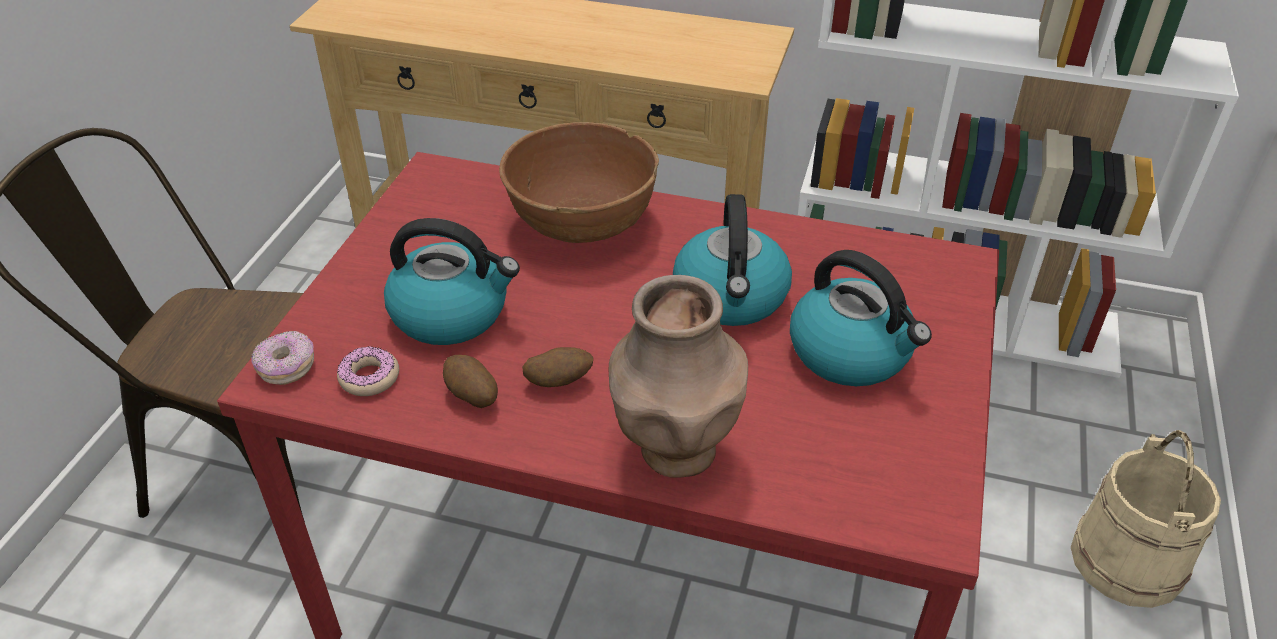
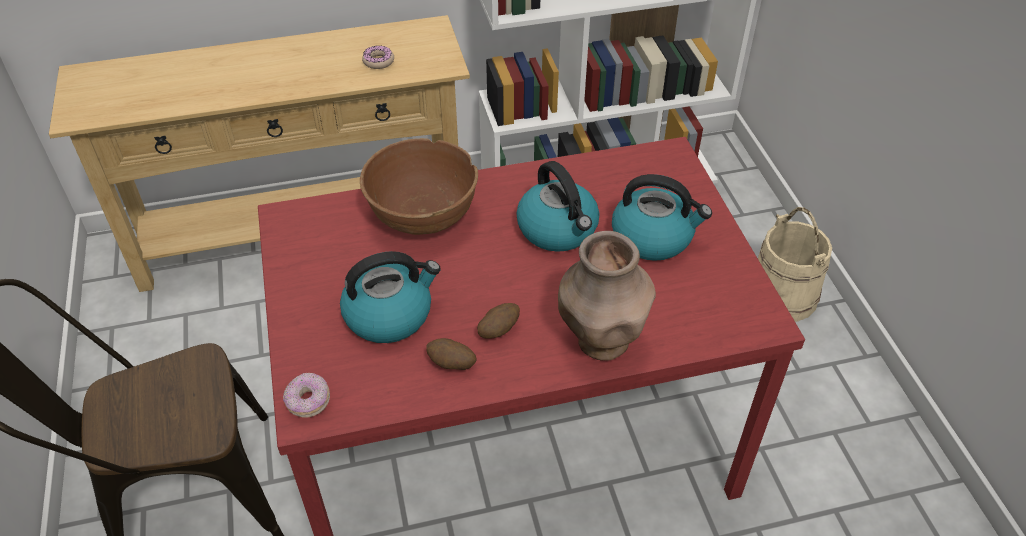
camera: 30 degrees left, 5 degrees up
(369, 378) = (372, 382): donut -> donut (378, 61)

